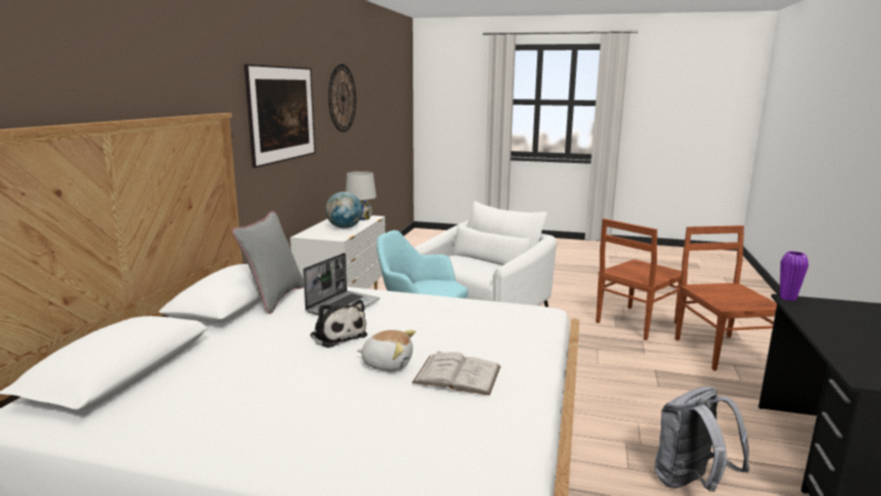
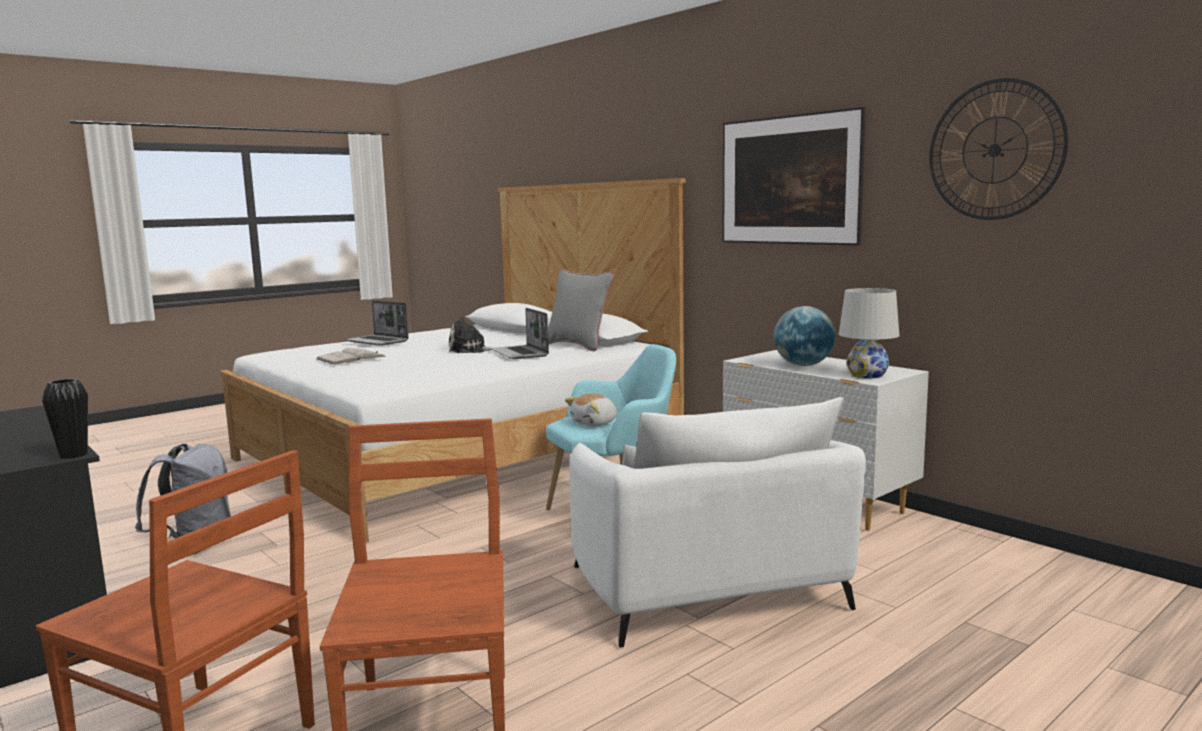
camera: 125 degrees right, 5 degrees down
(331, 414) = (378, 341): none -> laptop
(387, 363) = (402, 352): plush toy -> plush toy (595, 423)
(787, 298) = (73, 455): purple vase -> black vase

